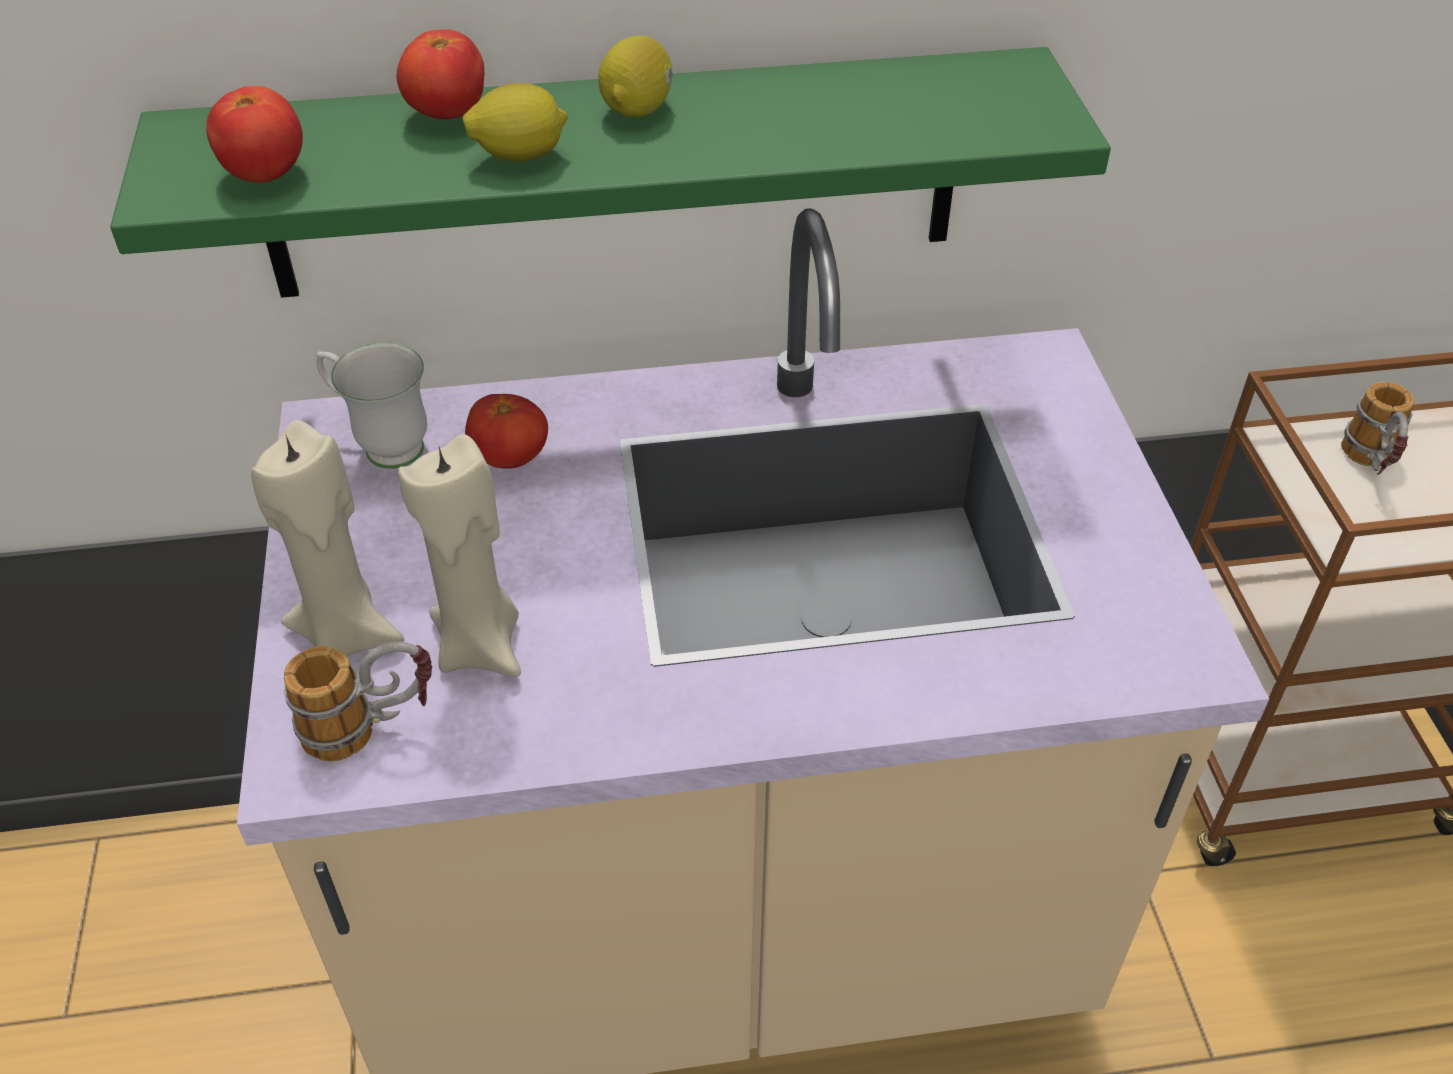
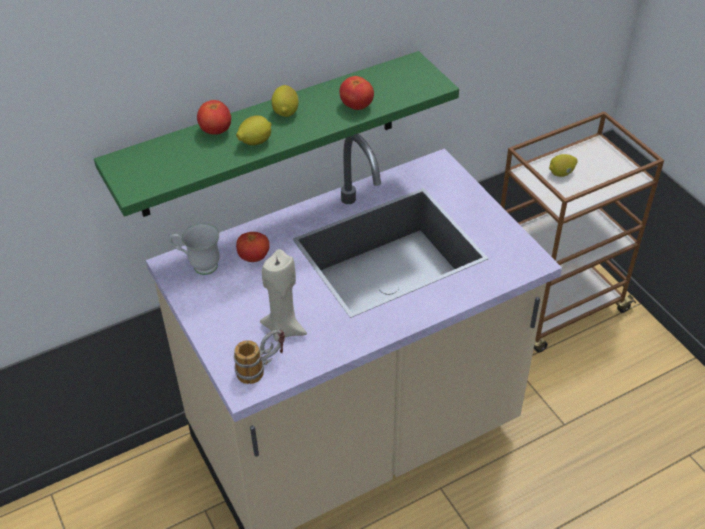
camera: 20 degrees left, 0 degrees up
(265, 174) = (165, 172): tomato -> tomato (356, 106)
(347, 632) = (231, 338): beige candle -> none
(1370, 466) = (561, 173): mug -> lemon

